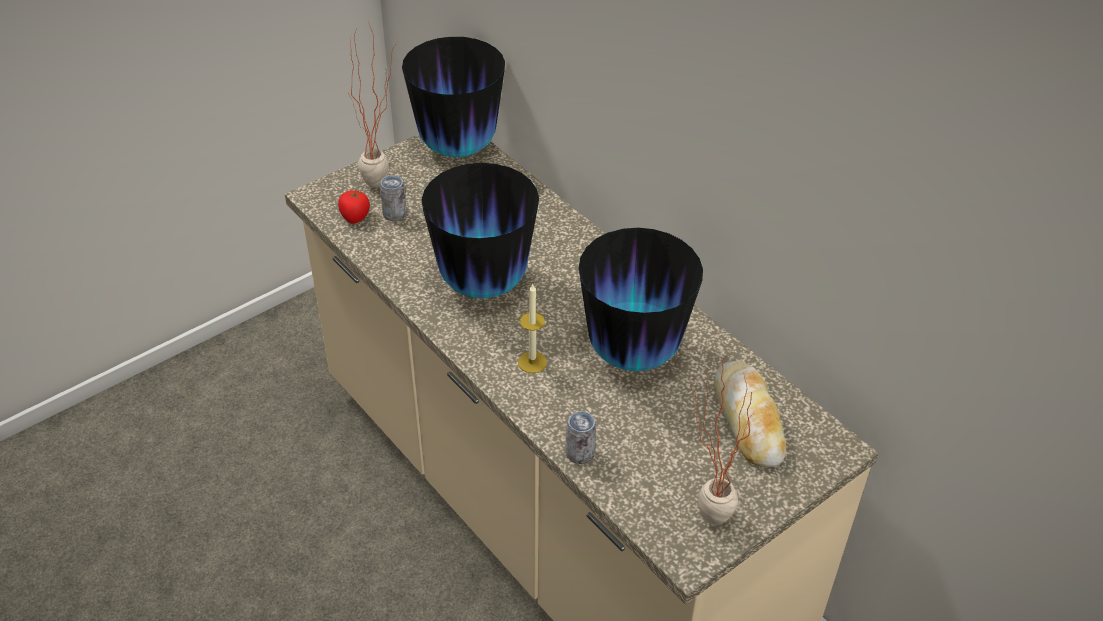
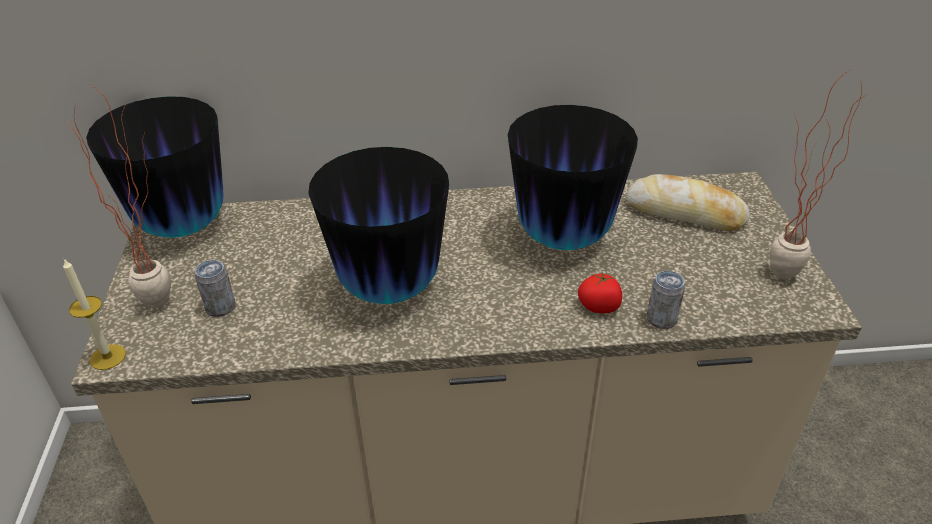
camera: 55 degrees left, 5 degrees down
(355, 217) = (186, 339): tomato -> tomato (599, 306)
(532, 362) = (523, 300): candle -> candle (108, 357)

